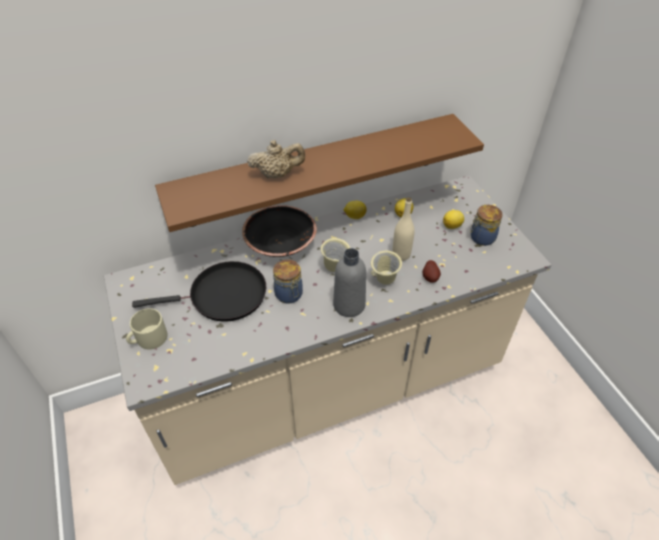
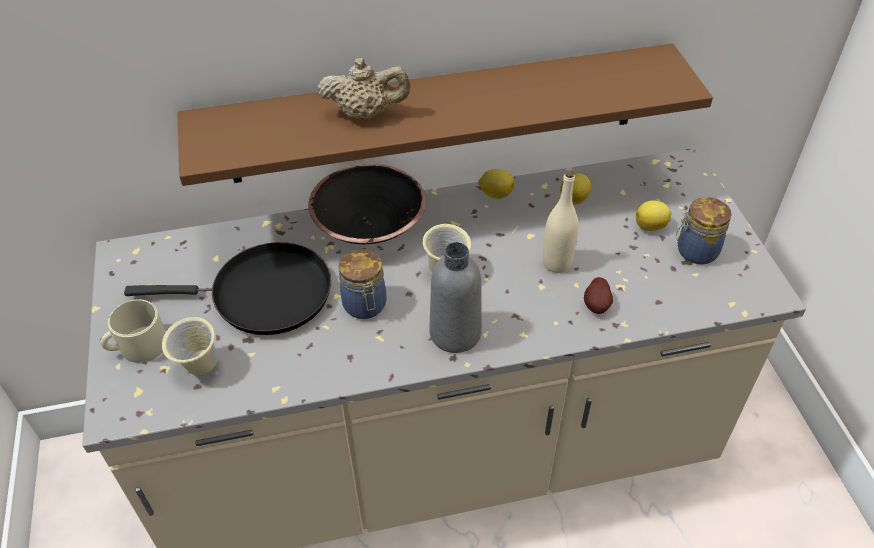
camera: 10 degrees right, 0 degrees up
(384, 281) = (519, 303): beige mug -> beige mug (199, 369)

